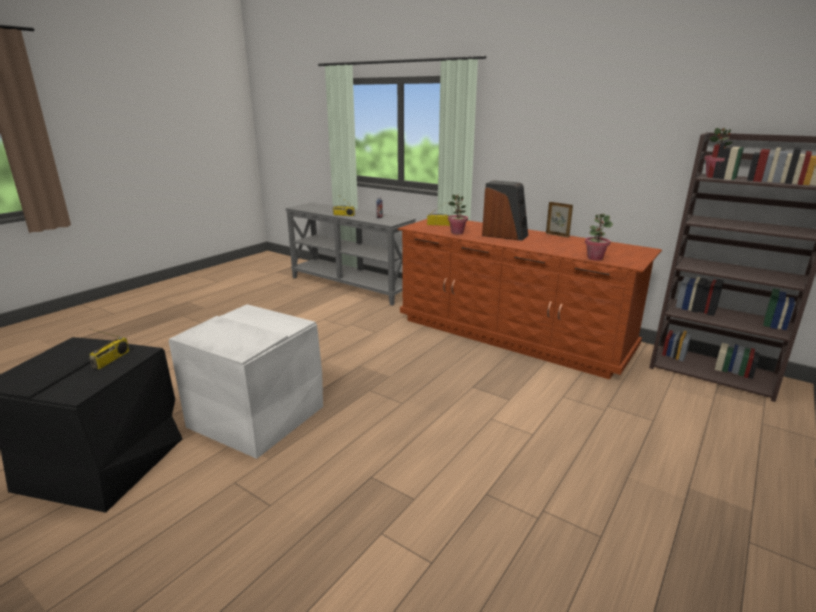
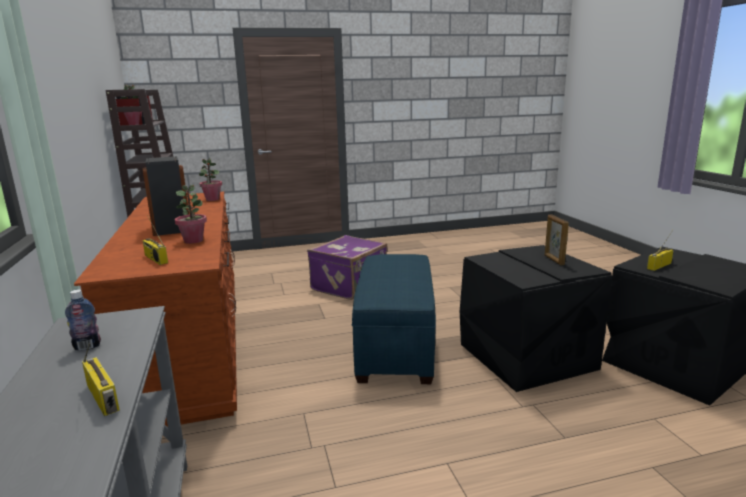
camera: 140 degrees left, 5 degrees down
(257, 415) = (526, 357): white storage box -> black storage box
(375, 385) = (396, 345): none -> blue ottoman
(530, 439) = (350, 286): none -> purple suitcase
(557, 235) = (136, 218): picture frame -> picture frame (553, 260)

